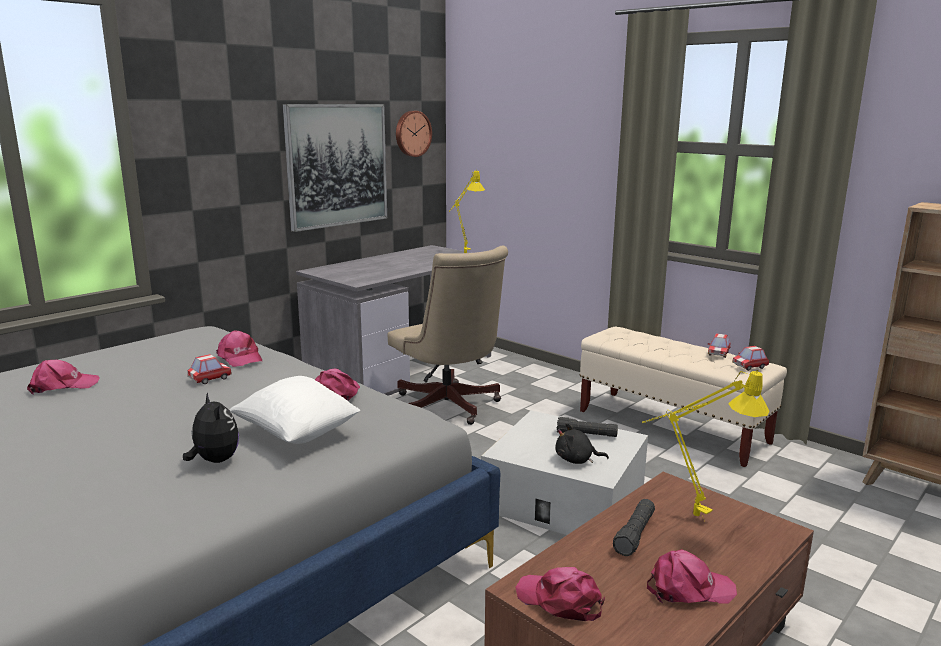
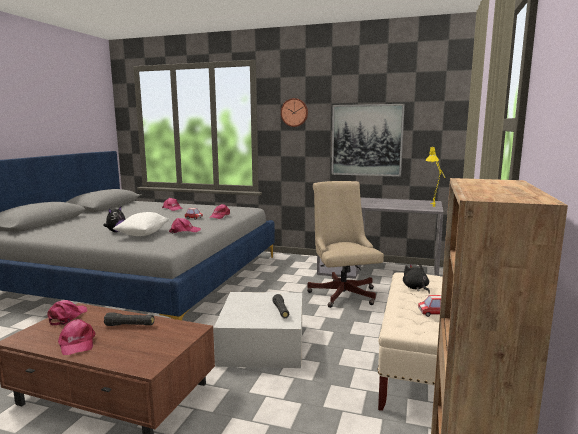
camera: 65 degrees right, 5 degrees down
(412, 133) = (432, 123): wall clock -> wall clock (294, 112)
(449, 408) = (342, 292): beige office chair -> beige office chair turned 135 degrees clockwise
(576, 460) = (243, 313): black plush toy -> black plush toy (416, 288)
(688, 513) = (159, 337): yellow table lamp -> none
(750, 366) = (418, 327): toy car -> none

